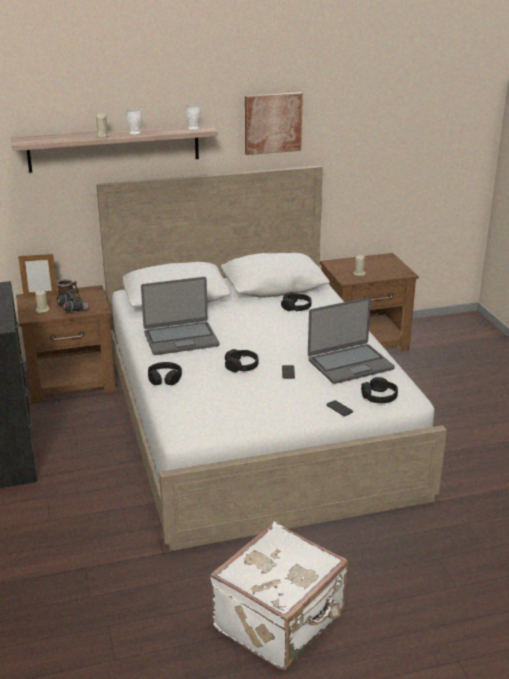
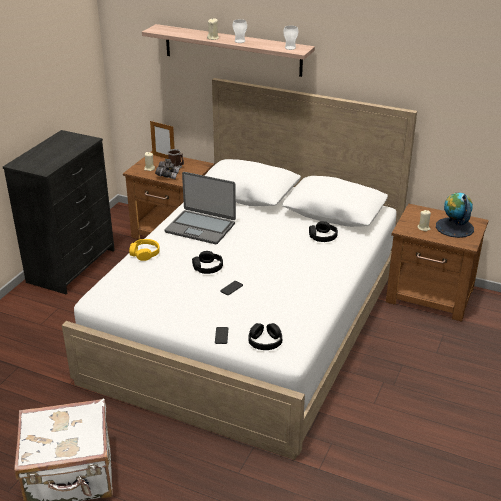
camera: 40 degrees right, 5 degrees up
(164, 379) = (145, 253): black headphones -> yellow headphones
(272, 123) = (374, 58): picture -> none
(350, 364) = (287, 304): laptop -> none
(379, 265) = (454, 227): none -> globe

